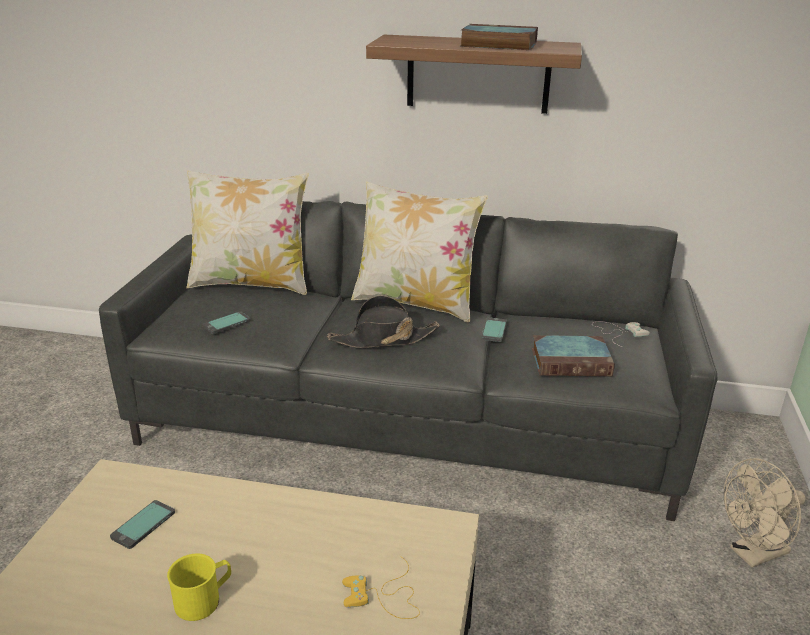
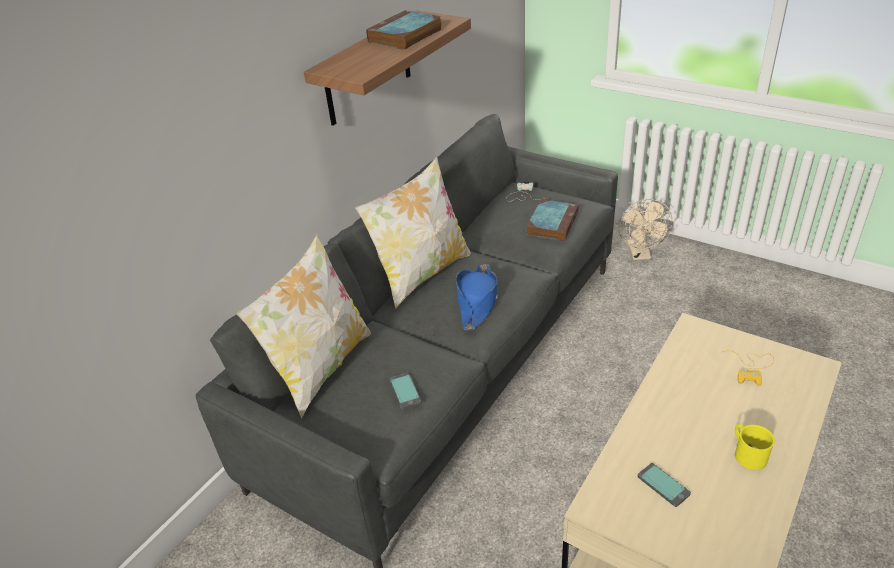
camera: 65 degrees left, 10 degrees up
(383, 339) = (477, 302): black hat -> blue hat
(494, 330) = (488, 246): phone -> none

